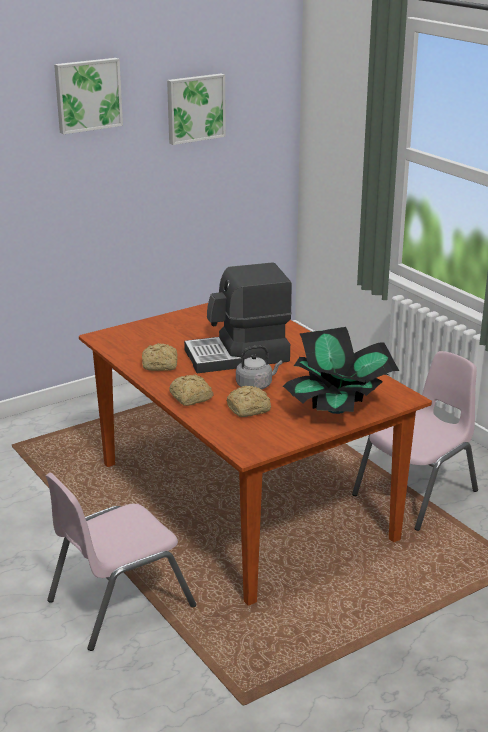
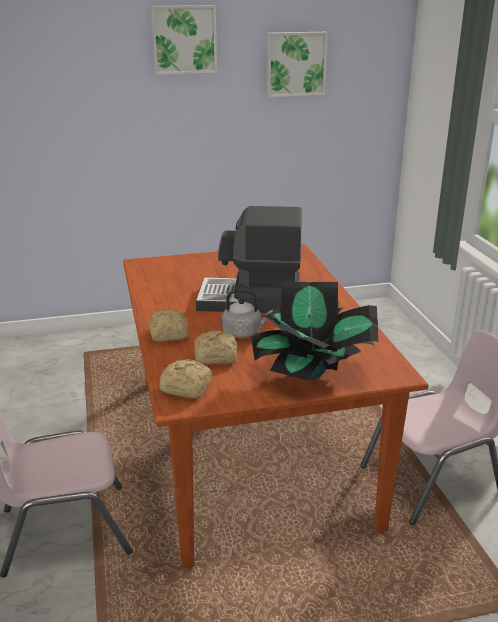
camera: 20 degrees right, 0 degrees up
(161, 365) = (169, 297): bread -> bread (187, 388)

